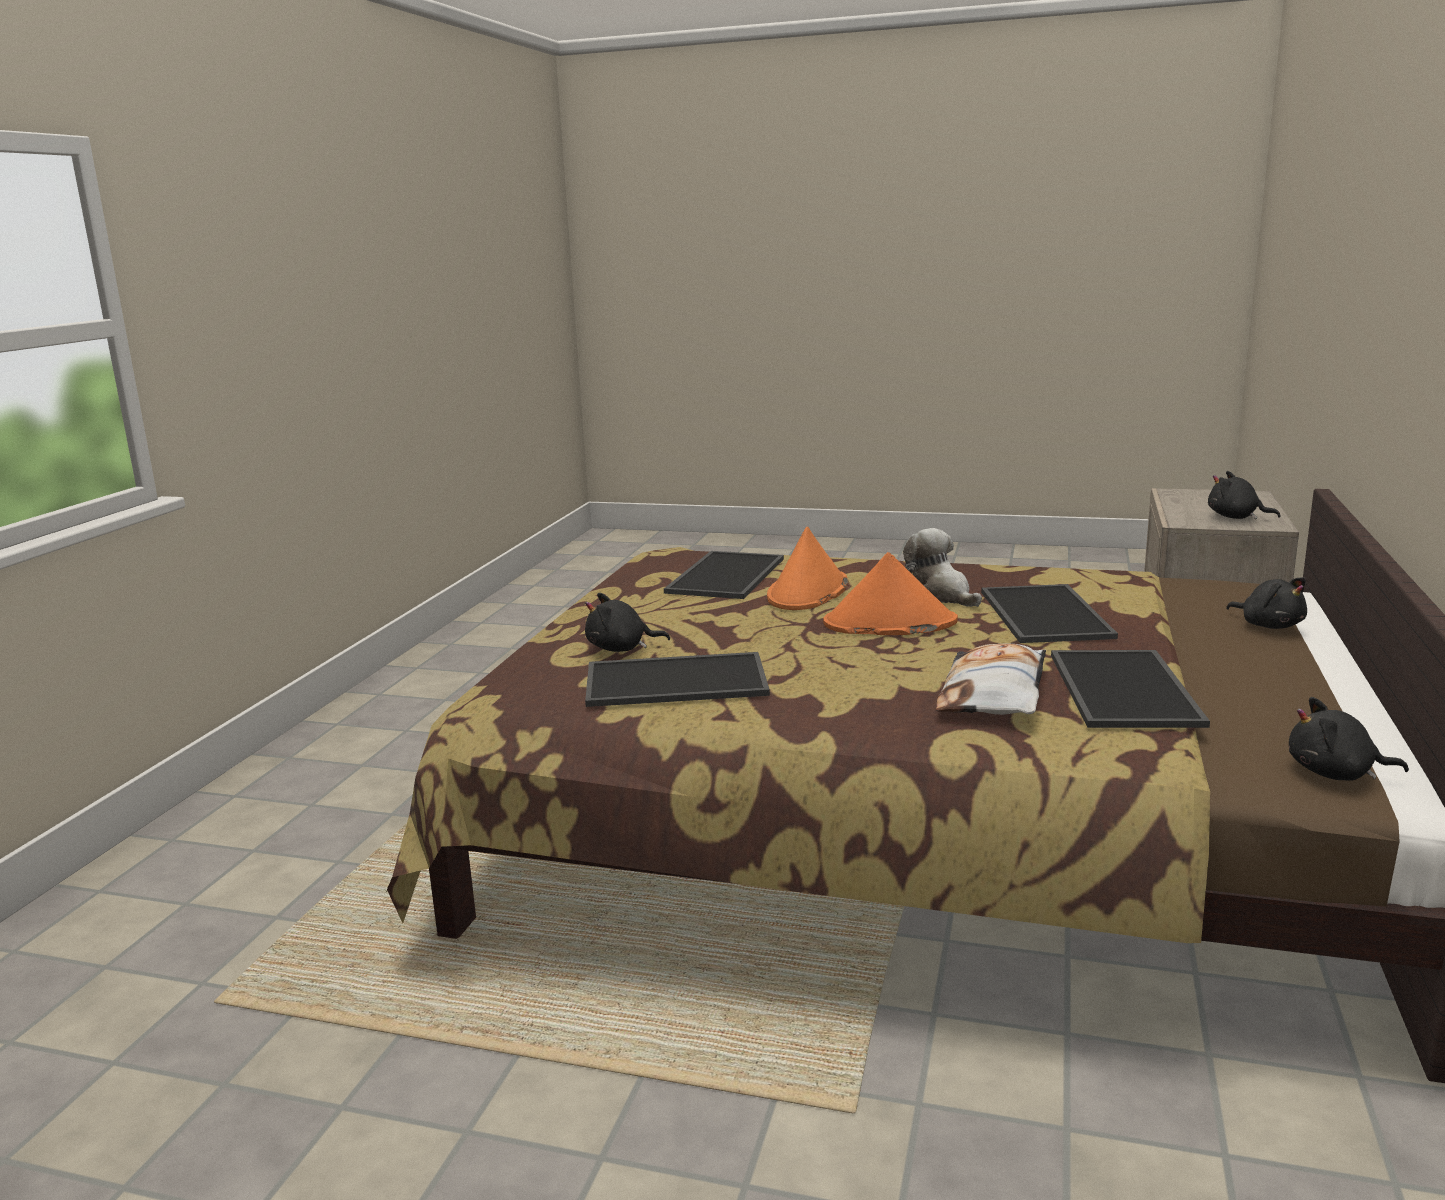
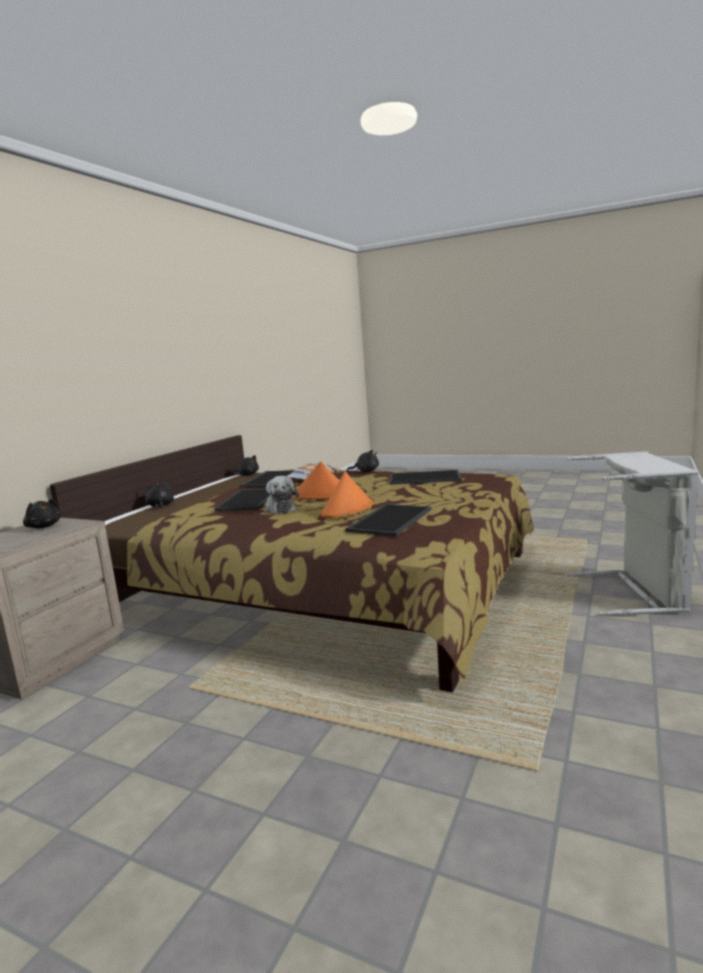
camera: 170 degrees left, 5 degrees down
(314, 818) = (635, 592): none -> grey laundry basket
(621, 648) = (449, 487): black plush toy -> black plush toy (365, 471)

